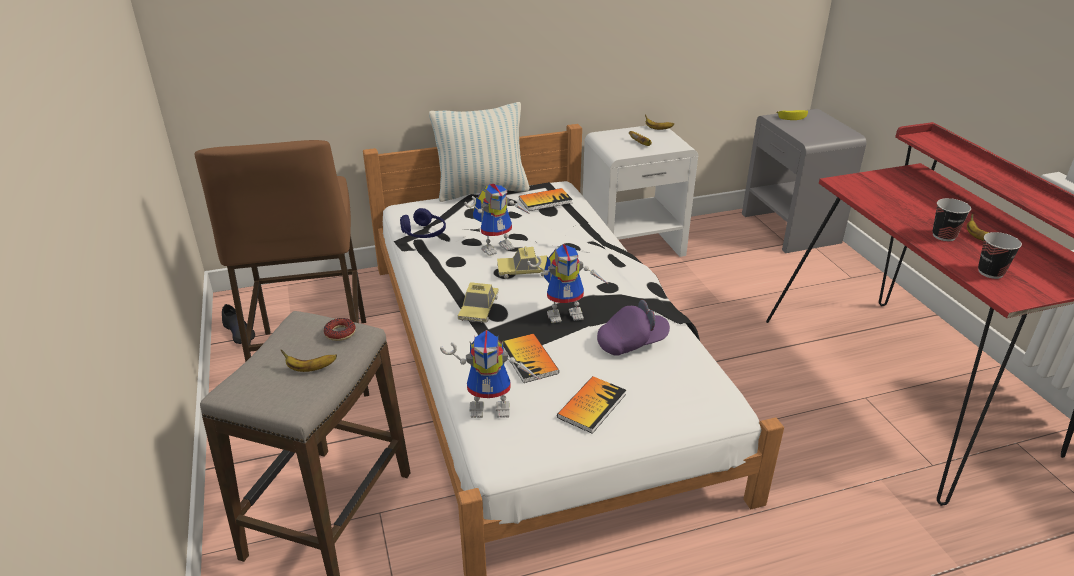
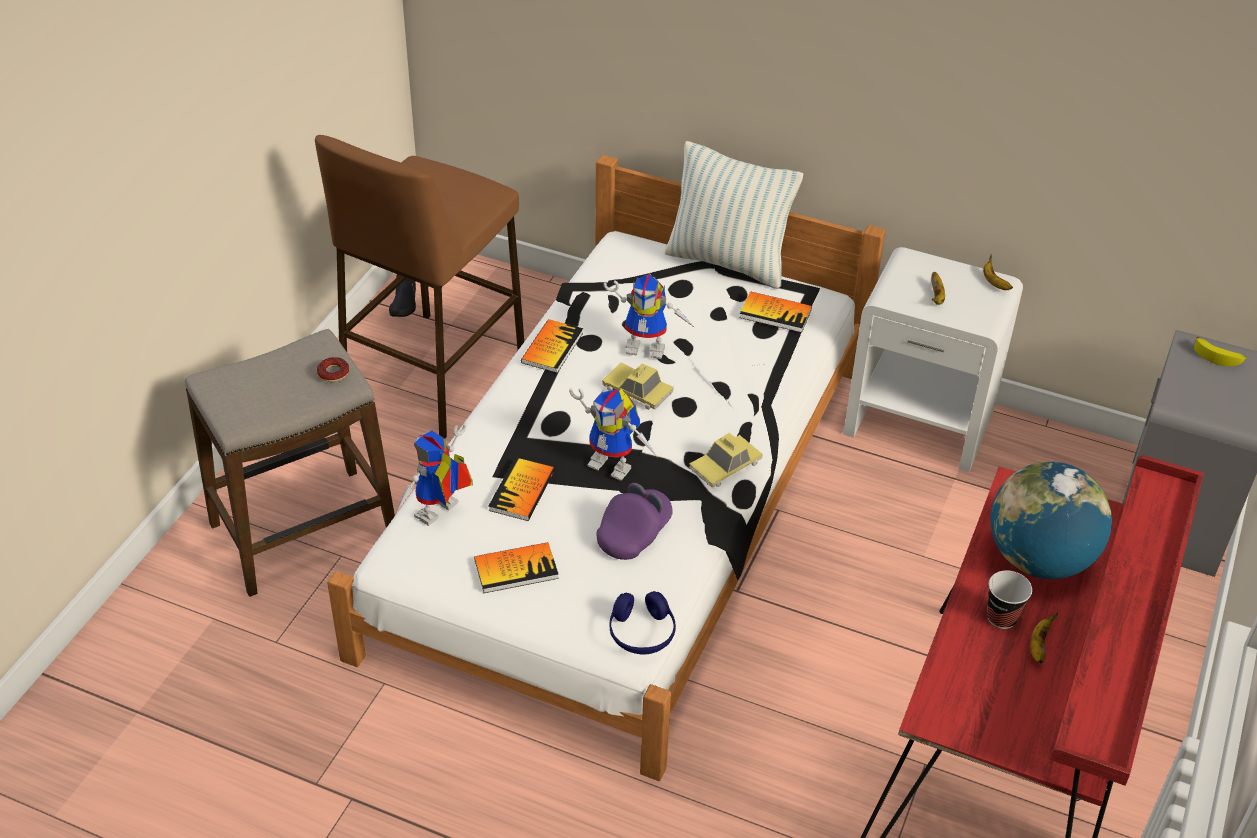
camera: 40 degrees right, 10 degrees up
(310, 369) = (280, 394): banana -> none
(424, 233) = (598, 289): blue headphones -> blue headphones (641, 633)
(436, 274) = (552, 347): none -> book
(478, 308) = (545, 409): toy car -> toy car (725, 466)
(493, 406) = (439, 516): toy robot -> toy robot turned 90 degrees clockwise
(632, 343) = (634, 534): purple cap -> purple cap turned 75 degrees counterclockwise
(908, 204) = (1039, 559): none -> globe
(990, 272) = (967, 684): cup -> none

